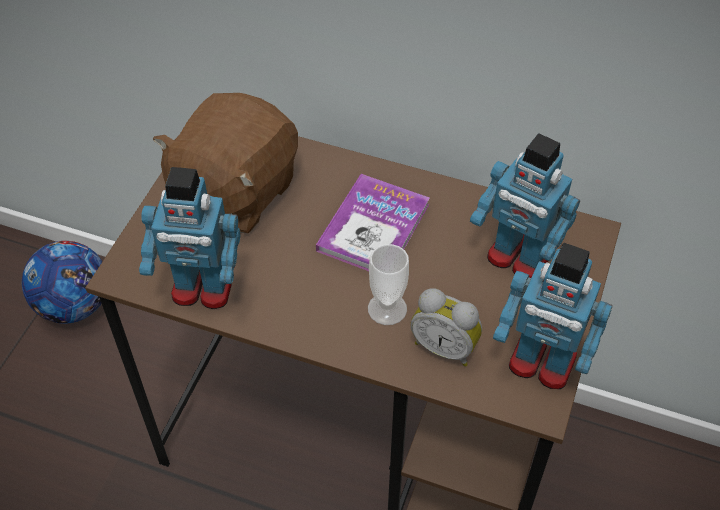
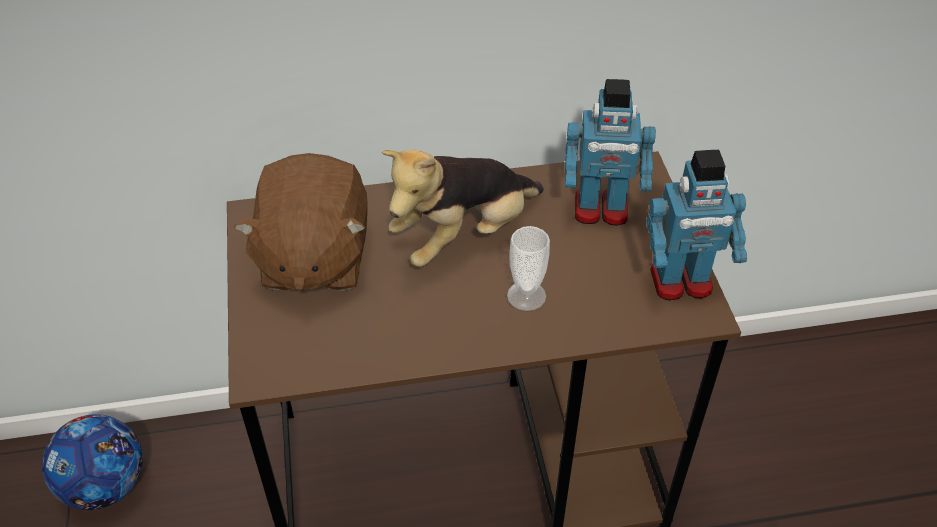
camera: 30 degrees left, 5 degrees down
(202, 289) = (348, 353): toy robot -> none
(373, 227) = (463, 236): book -> plush toy
(445, 346) = (597, 304): alarm clock -> none

